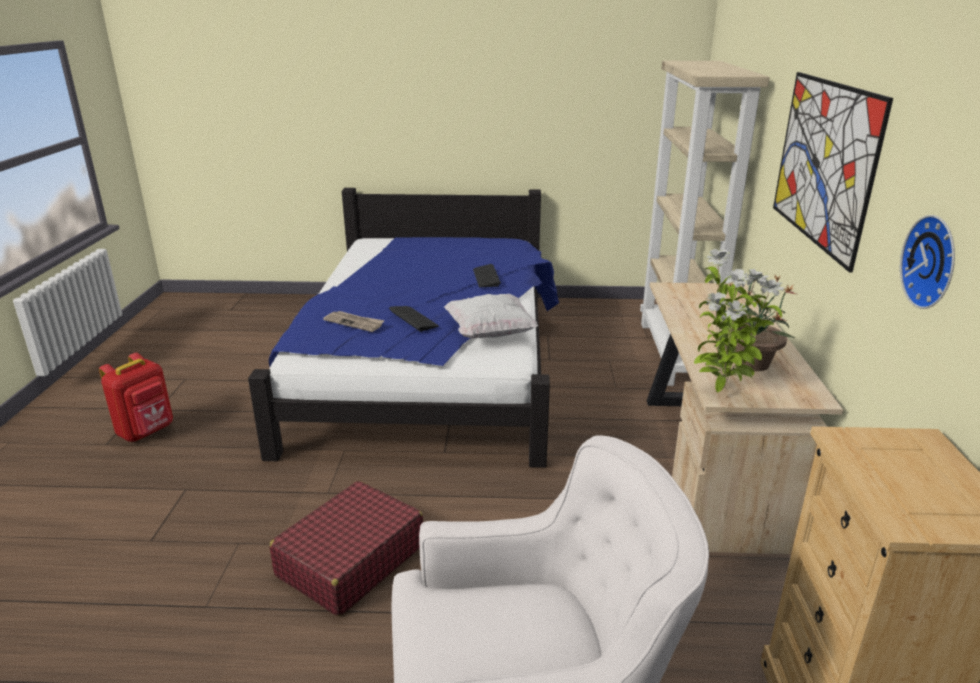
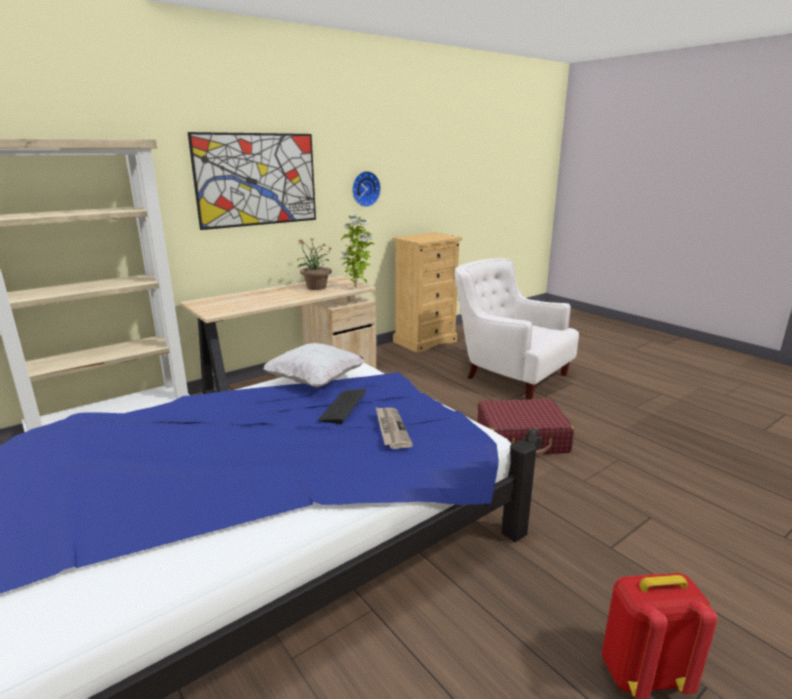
camera: 130 degrees left, 5 degrees down
(486, 277) = (182, 417): keyboard -> none

